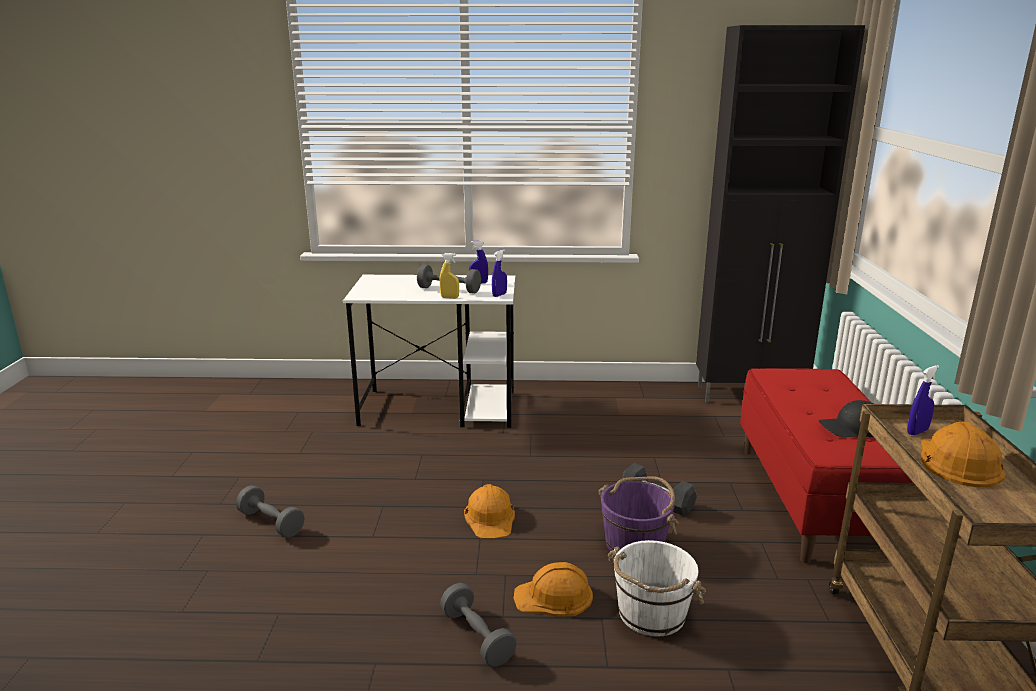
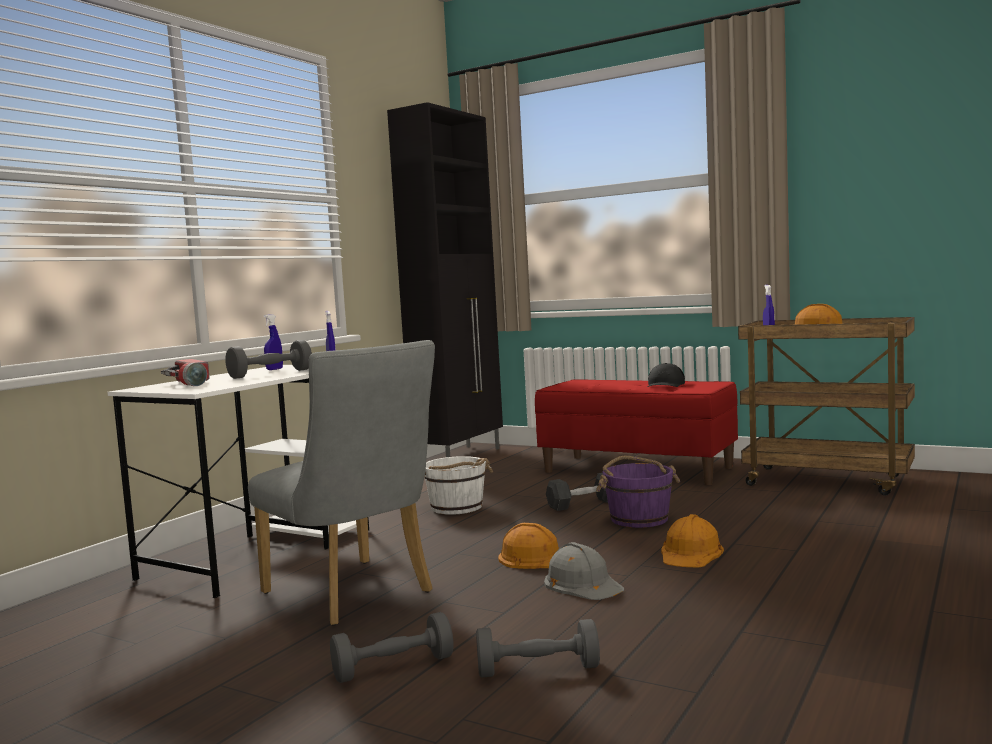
camera: 60 degrees left, 15 degrees down
(380, 469) = (355, 595): none -> grey chair
(395, 283) = (189, 383): none -> flashlight
(445, 555) = (582, 583): none -> grey hard hat
(449, 297) = (298, 374): yellow spray bottle -> none
(477, 637) = (729, 586): grey dumbbell -> grey dumbbell (538, 670)
(650, 614) = (739, 529): white bucket -> white bucket (457, 507)

